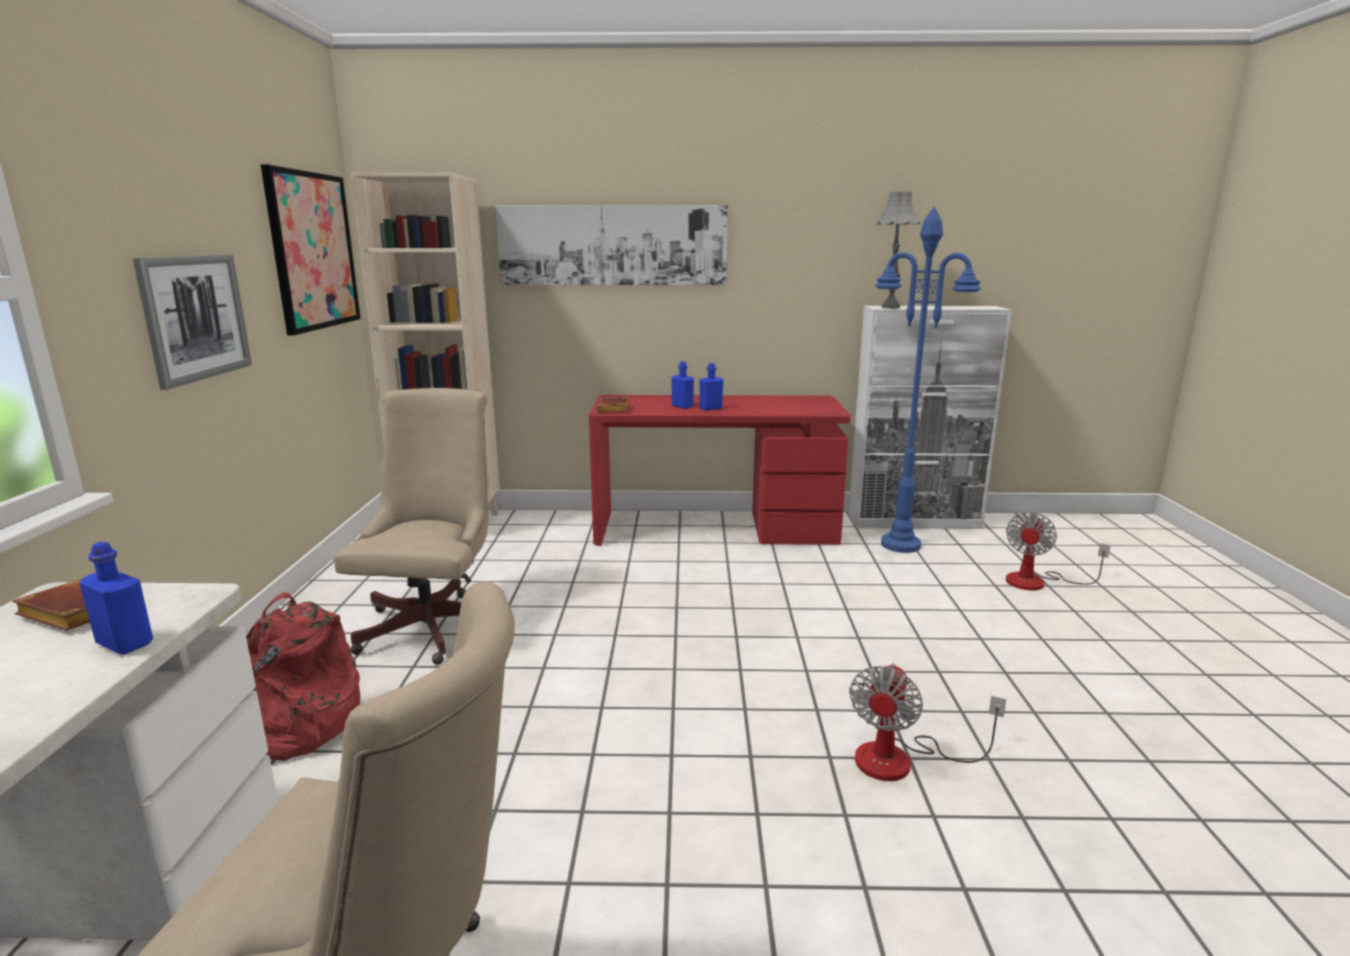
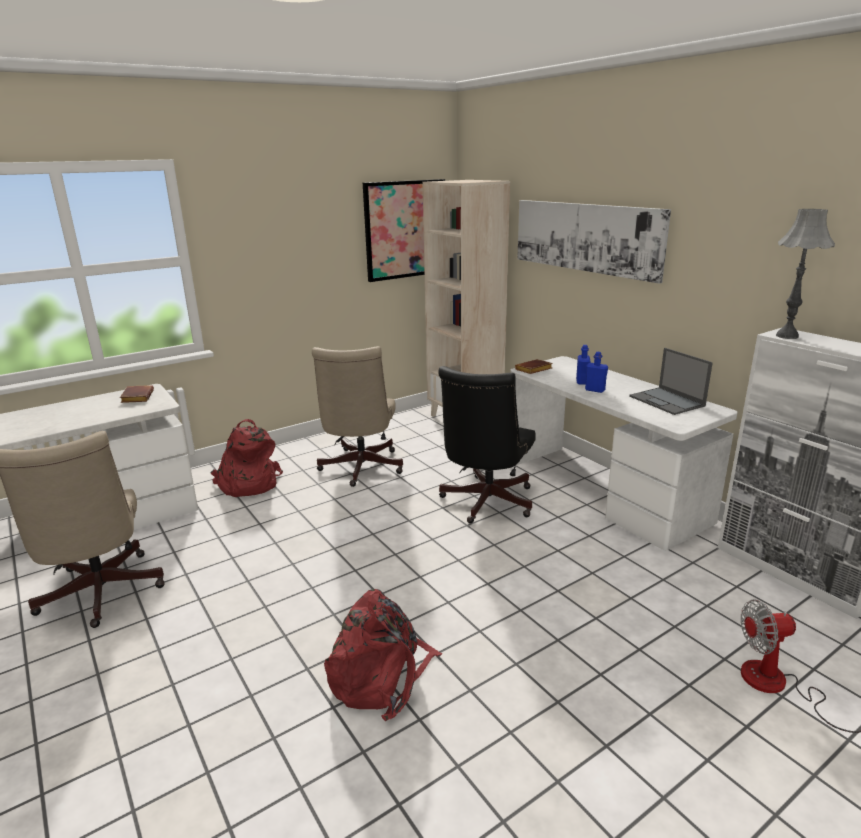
camera: 55 degrees right, 5 degrees up
(125, 643) = (119, 413): blue bottle -> none
(195, 317) = (291, 272): picture -> none
(435, 623) = (360, 469): beige office chair -> beige office chair turned 120 degrees clockwise
(649, 582) = (485, 503): none -> black office chair
(715, 528) = (603, 492): red desk -> white desk
(779, 401) = (667, 401): none -> laptop
(901, 545) = (723, 581): blue floor lamp -> none
(902, 760) = (381, 676): fan -> red backpack

